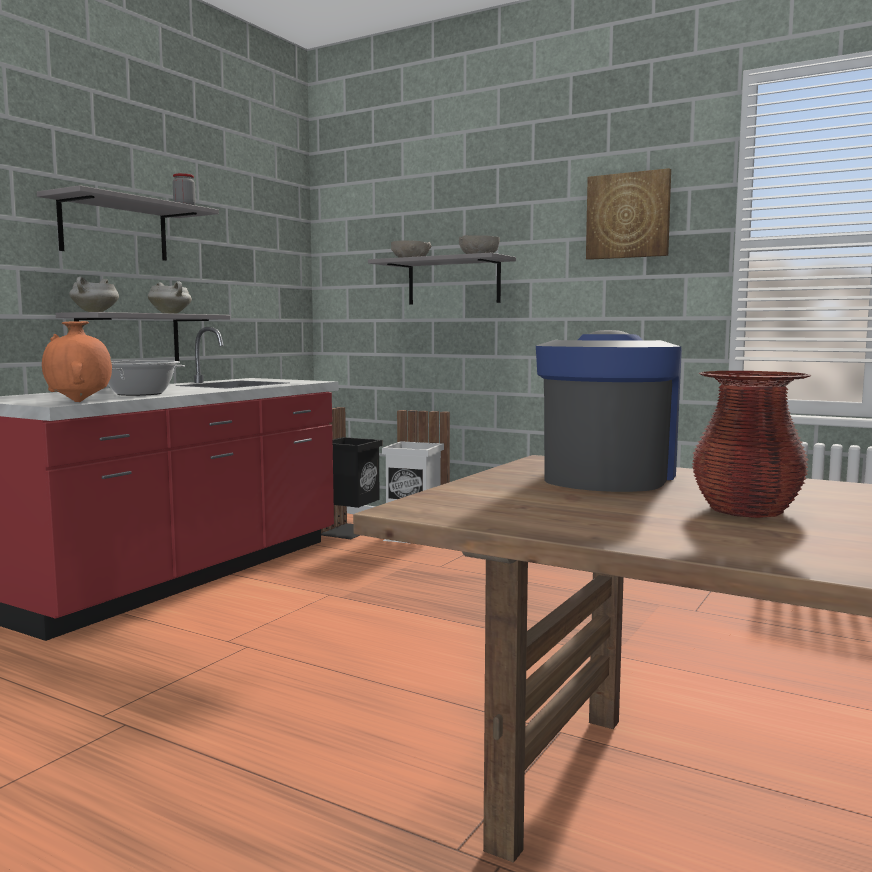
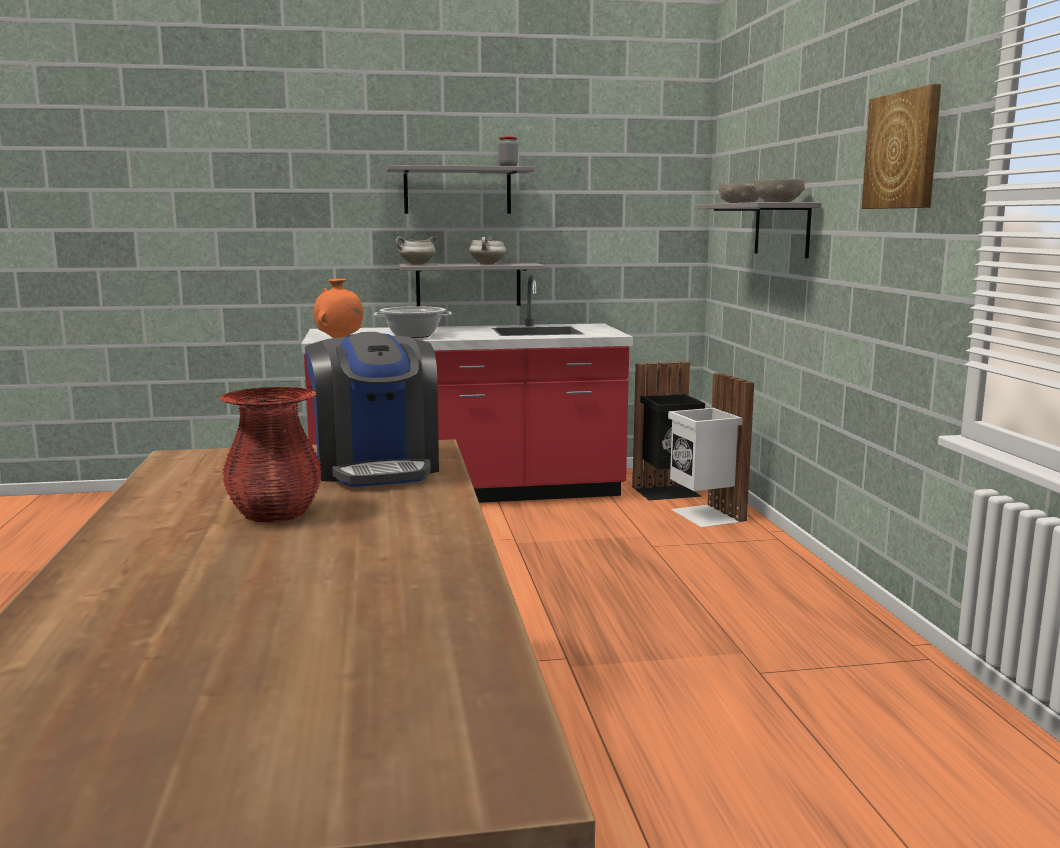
camera: 50 degrees right, 5 degrees up
(607, 476) = (376, 468): coffee machine -> coffee machine turned 90 degrees clockwise

